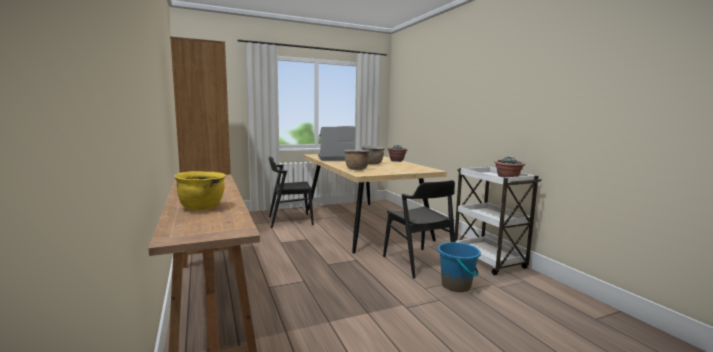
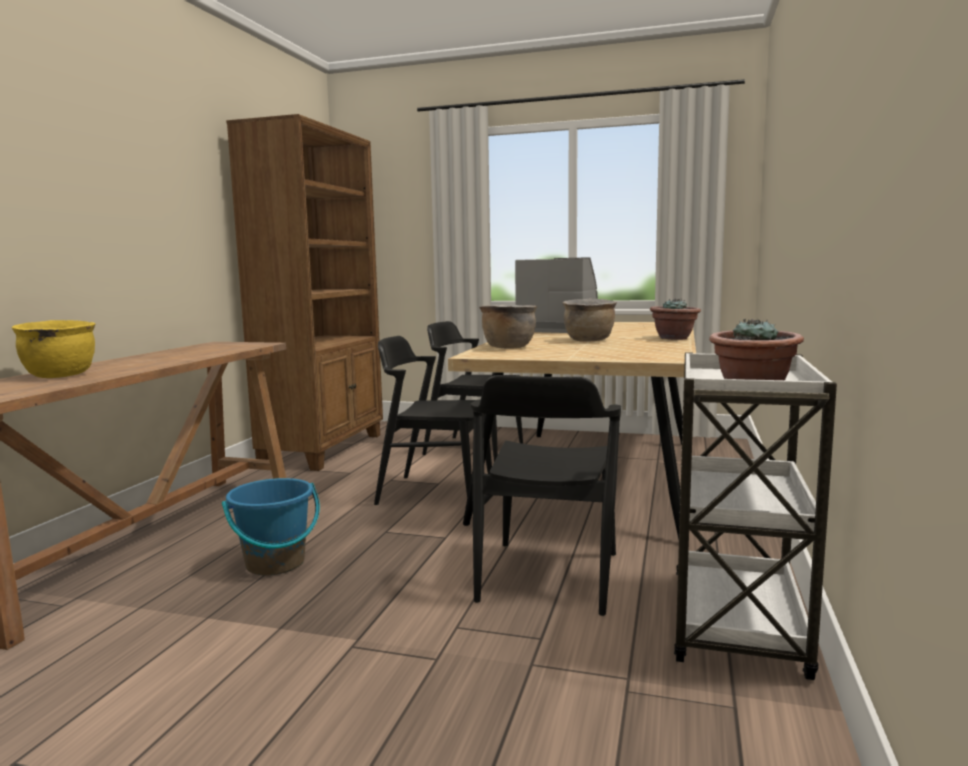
camera: 40 degrees right, 0 degrees up
(314, 243) = (435, 493): none -> black chair
(456, 285) = (532, 647): blue bucket -> blue bucket (275, 564)

